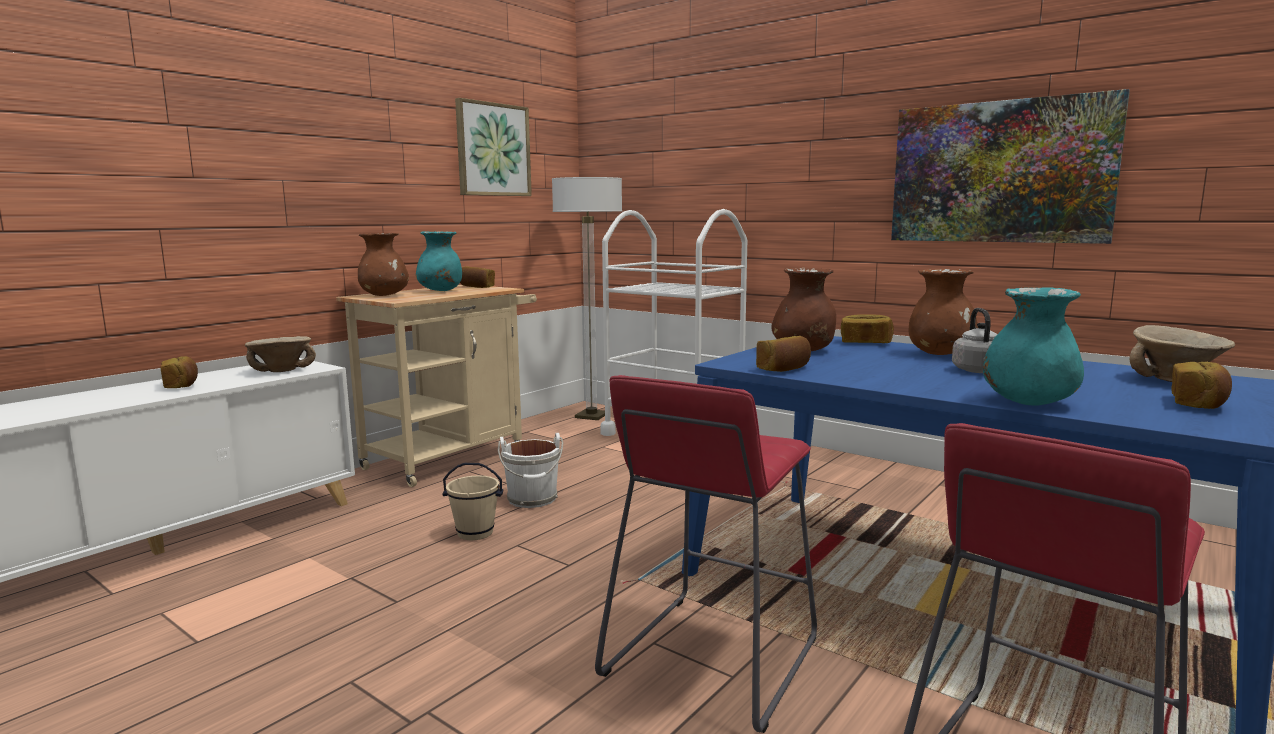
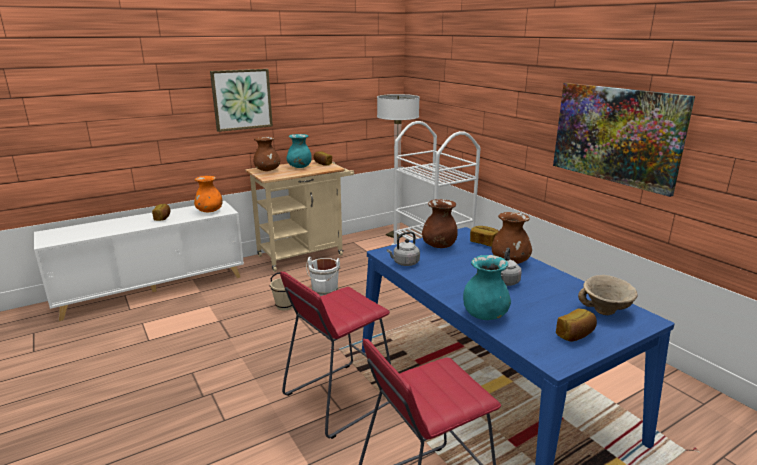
camera: 20 degrees right, 10 degrees up
(281, 370) = (209, 211): beige bowl -> orange vase
(493, 150) = (342, 80): picture -> picture (241, 99)
(784, 369) = (404, 263): bread -> grey kettle

